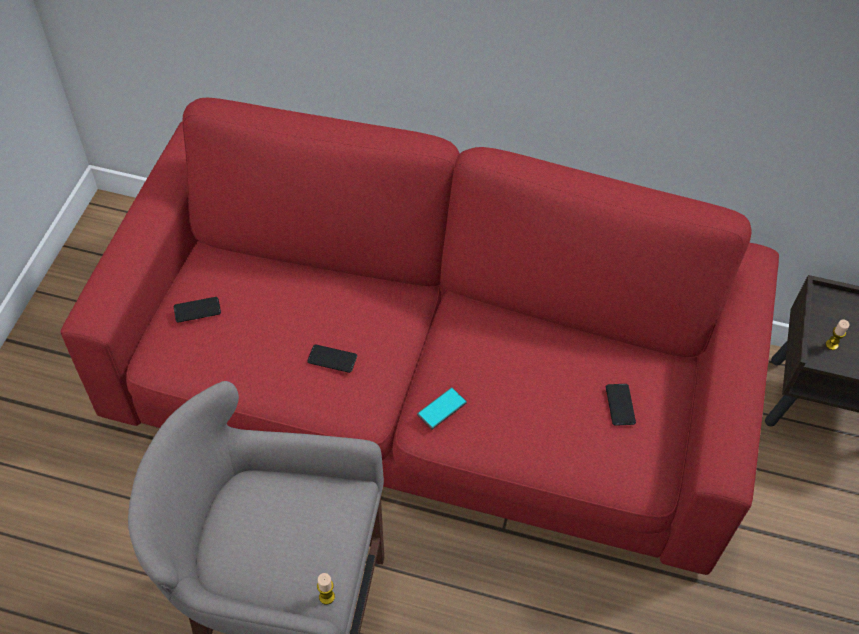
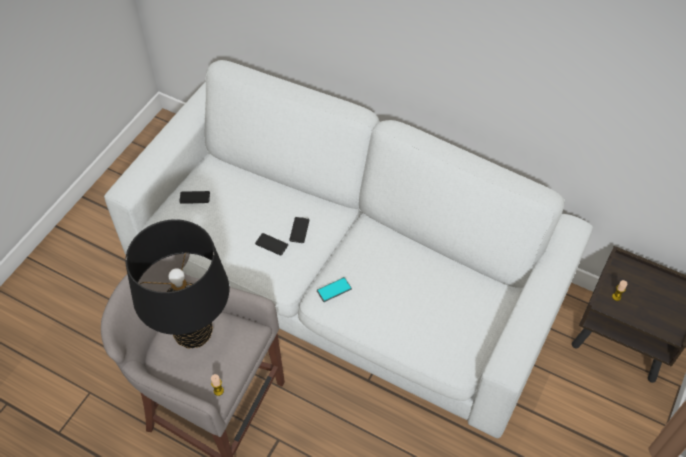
camera: 15 degrees right, 0 degrees up
(263, 514) = (193, 332): none -> black table lamp
(427, 385) = (343, 275): red sofa -> white sofa
(620, 405) = (454, 310): phone -> phone (299, 230)

